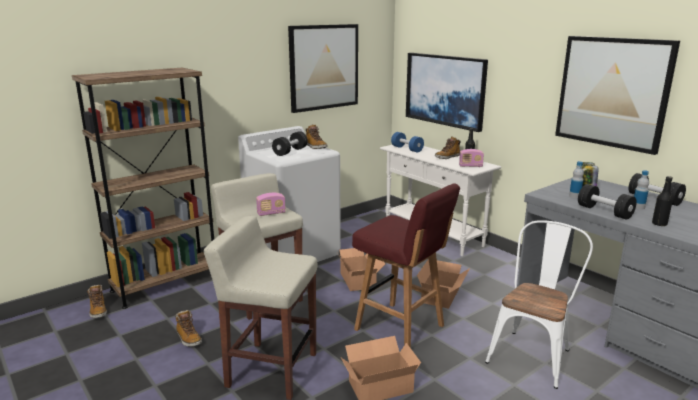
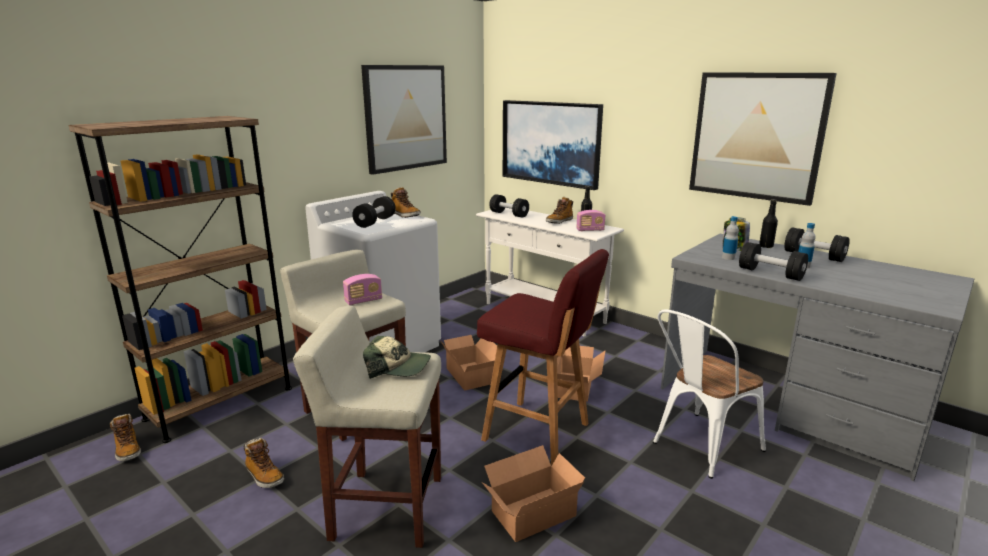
camera: 10 degrees left, 0 degrees up
(282, 263) = (398, 367): none -> cap
(407, 149) = (509, 214): blue dumbbell -> black dumbbell
(533, 353) = (700, 448): white chair -> white chair turned 150 degrees counterclockwise
(659, 224) = (837, 284): black bottle -> black bottle (766, 246)

